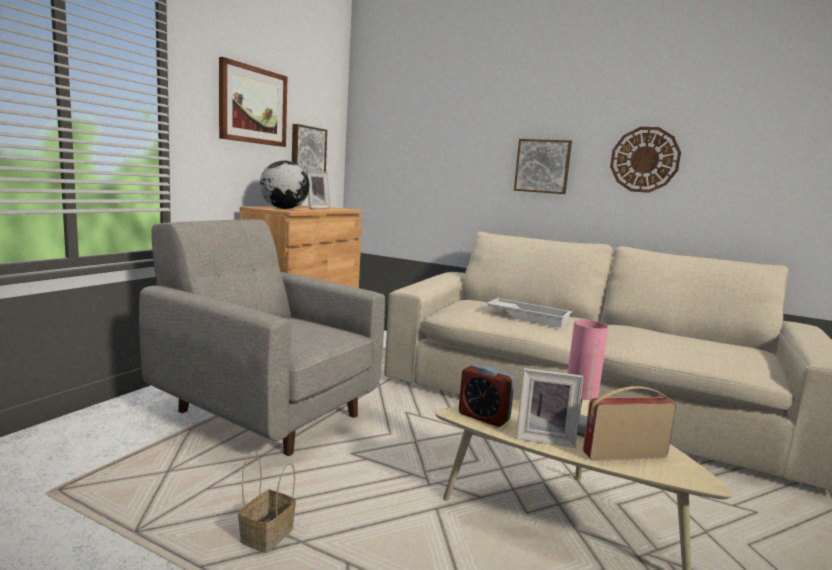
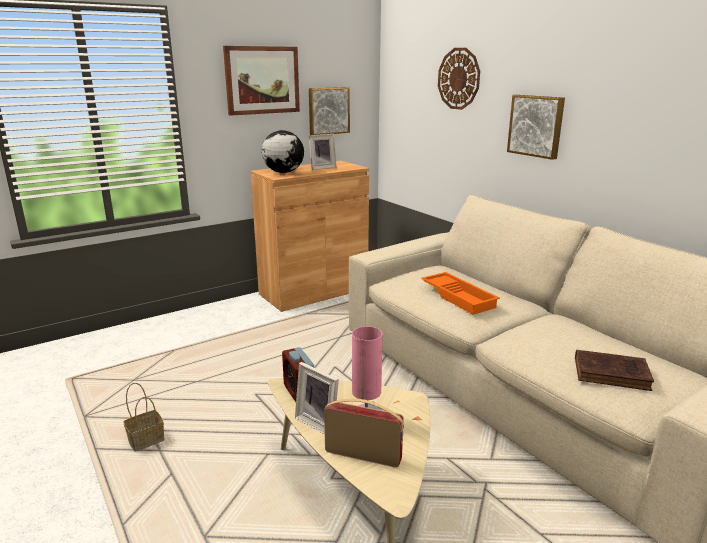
camera: 30 degrees right, 10 degrees up
(265, 412) = (232, 345): grey armchair -> none
(528, 317) = (459, 297): white tray -> orange tray
(644, 159) = (639, 123): wall clock -> wall clock (459, 78)
(719, 353) = (613, 374): none -> brown book

